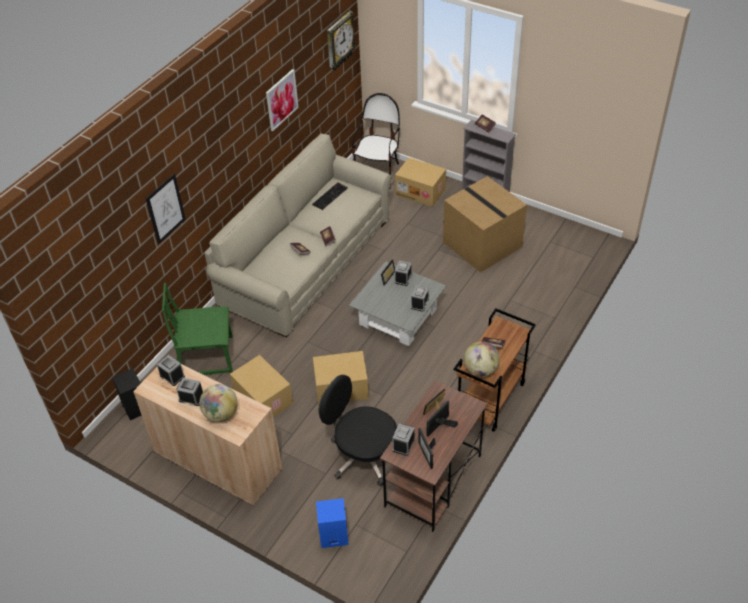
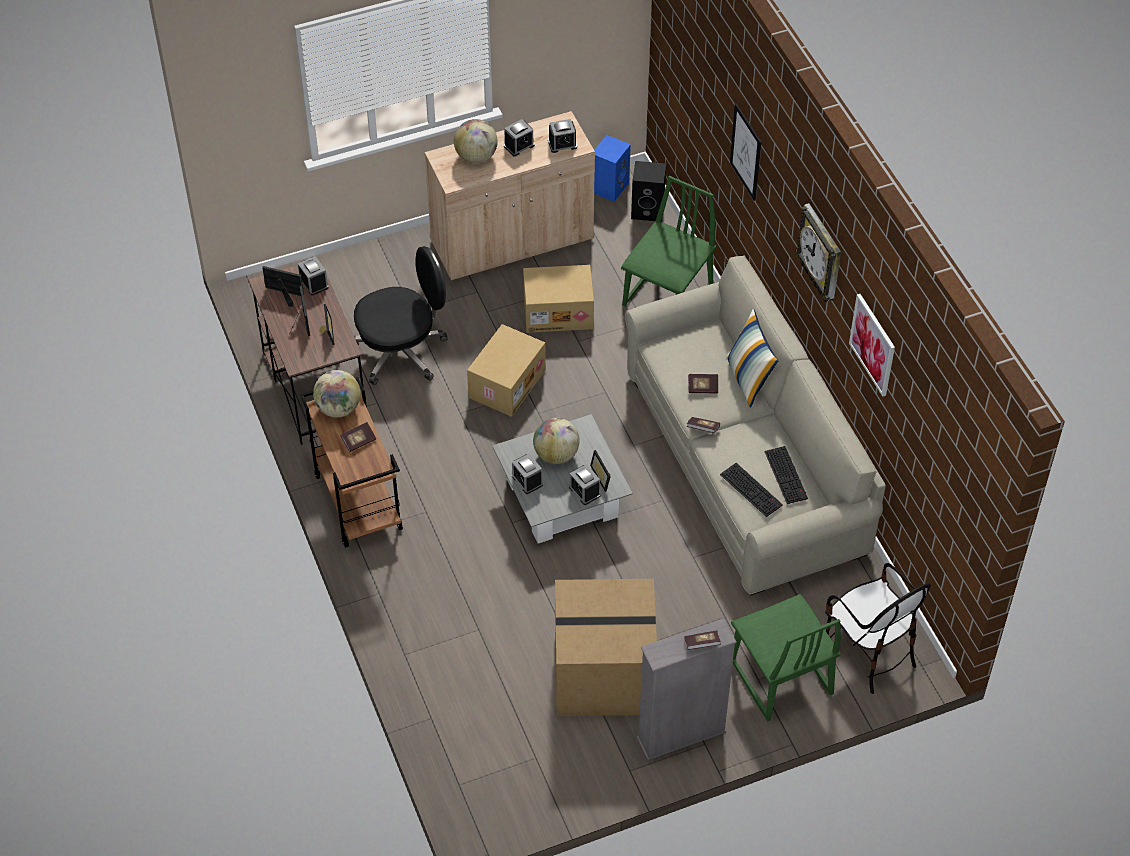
camera: 125 degrees right, 5 degrees up
(277, 238) = (749, 379): none -> pillow
(333, 536) = (338, 279): blue speaker -> blue speaker (609, 186)
(339, 41) = (960, 469): wall clock -> wall clock (821, 254)
(351, 202) = (752, 490): none -> keyboard
(390, 302) = (556, 454): none -> globe
(421, 191) = (780, 678): cardboard box -> green chair

